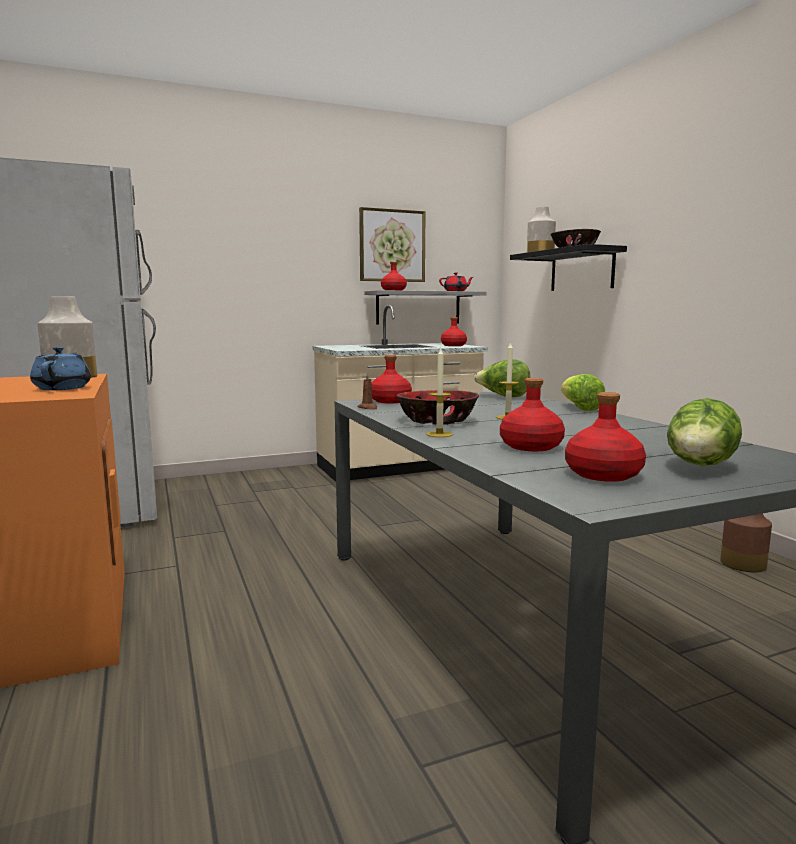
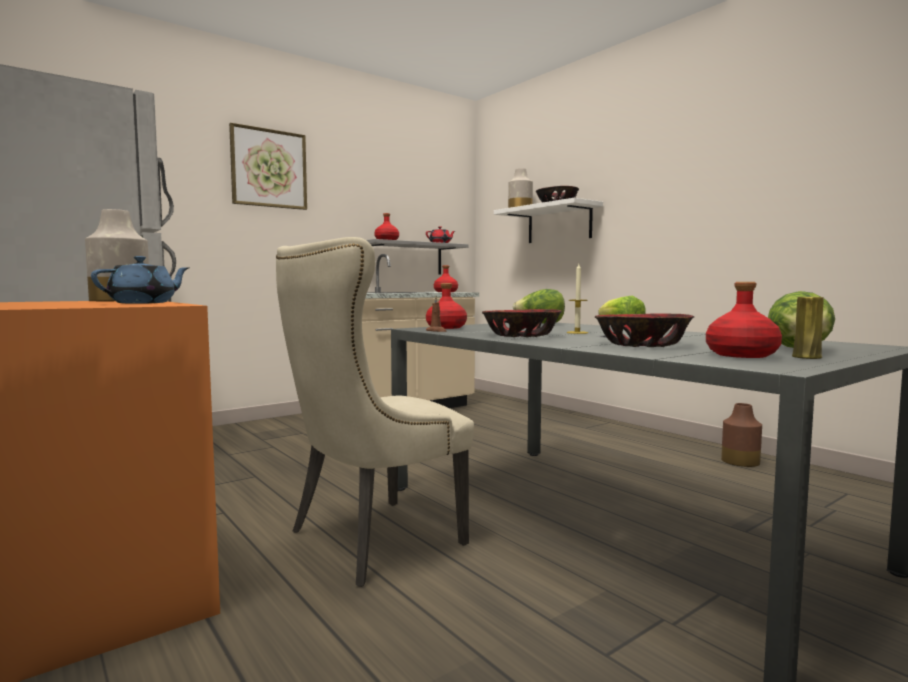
camera: 15 degrees left, 5 degrees down
(63, 388) = (144, 303): blue teapot -> blue teapot turned 60 degrees clockwise
(285, 610) = (373, 540): none -> beige chair
(392, 246) = (381, 199): picture -> picture (269, 168)
(439, 434) = (545, 341): candle -> none
(530, 446) = (641, 345): red bottle -> bowl
(581, 270) = (559, 224): black shelf -> white shelf
(672, 484) = (806, 357): none -> yellow vase

